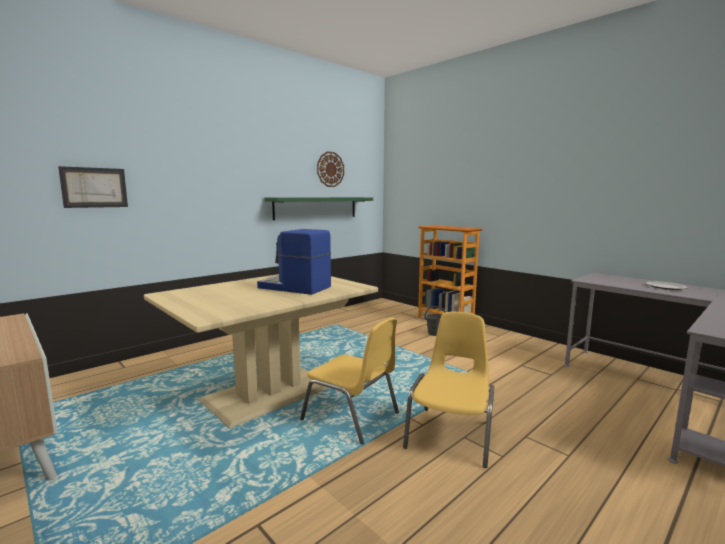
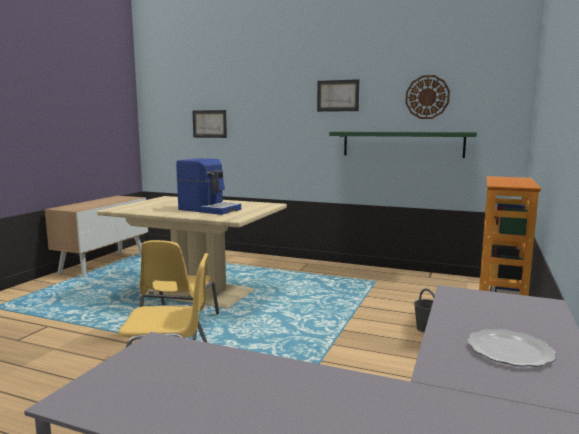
camera: 65 degrees right, 0 degrees up
(263, 162) = (338, 95): none -> picture
(294, 287) = (209, 209): coffee machine -> coffee machine turned 120 degrees clockwise

